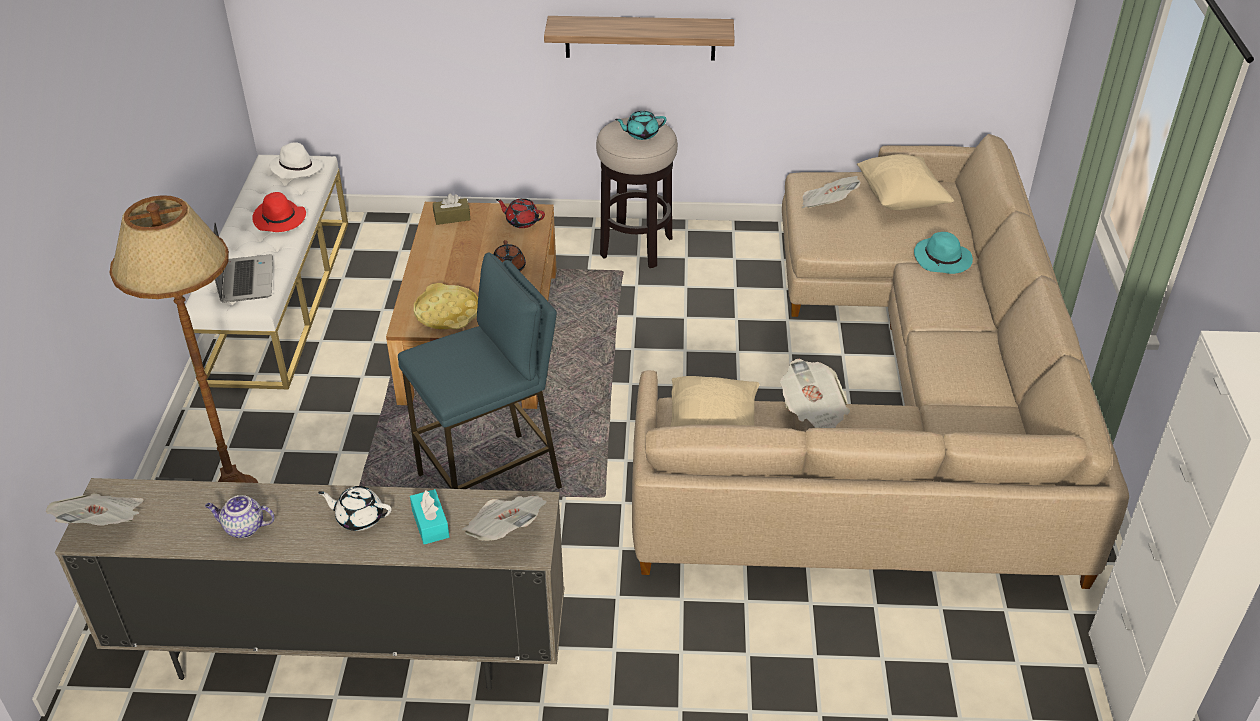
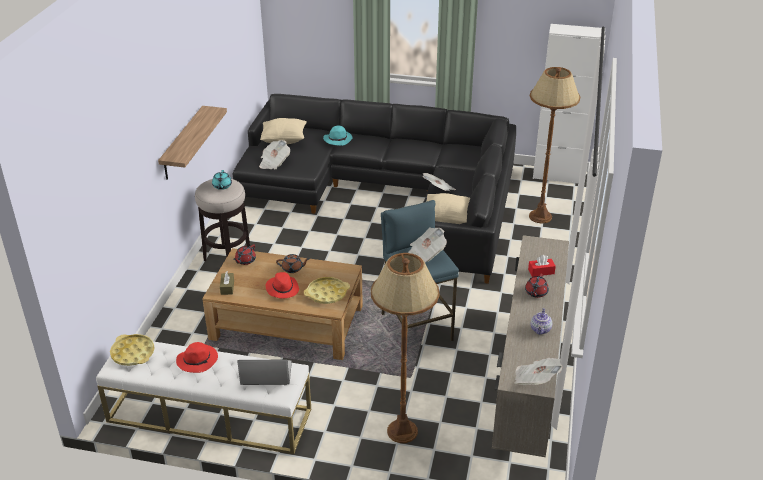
camera: 80 degrees left, 5 degrees down
(296, 168) = (133, 353): white hat -> yellow tray
(359, 518) = (536, 293): white teapot -> red teapot
(430, 524) = (541, 271): turquoise tissue box -> red tissue box
(454, 267) = (282, 289): none -> red hat
(504, 531) = (547, 251): newspaper -> newspaper (425, 254)
(896, 401) = (389, 195): beige sofa -> black sofa
(923, 655) = (540, 217): none -> brown floor lamp

